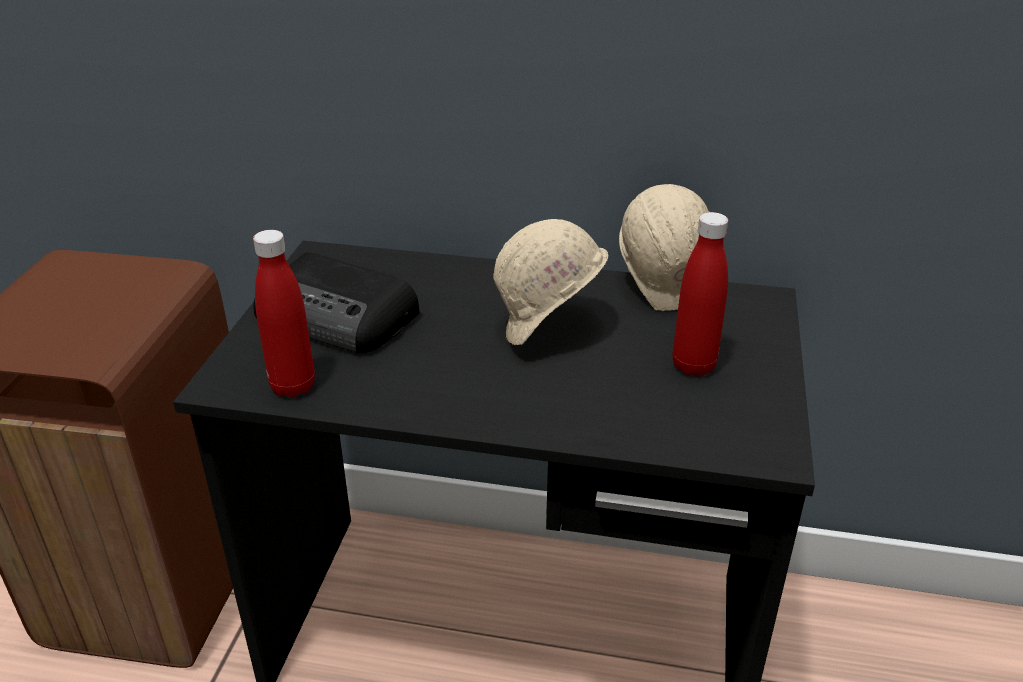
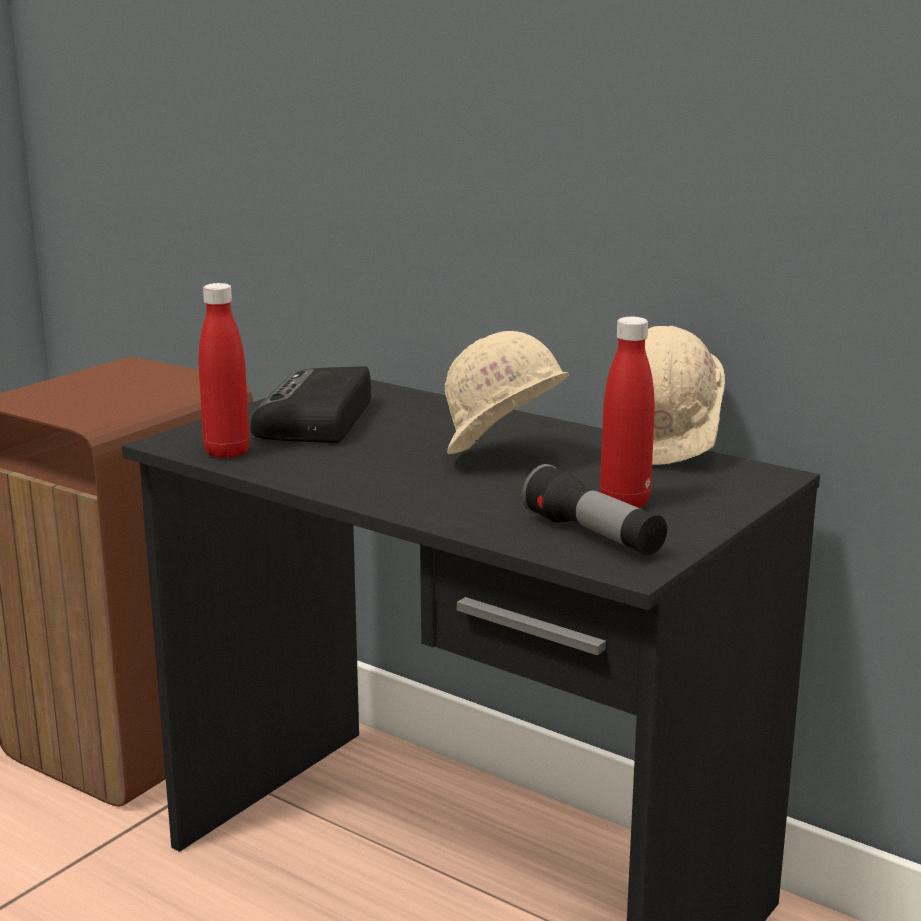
camera: 25 degrees right, 15 degrees down
(338, 316) = (315, 420): radio -> radio turned 45 degrees clockwise
(708, 418) = (593, 535): none -> flashlight

